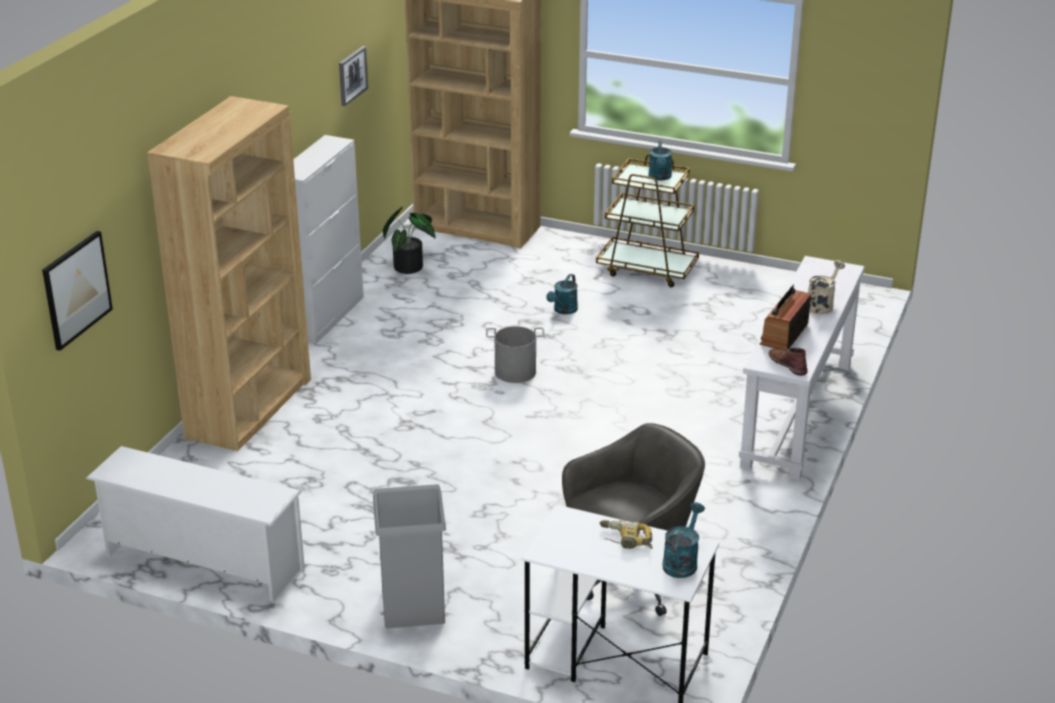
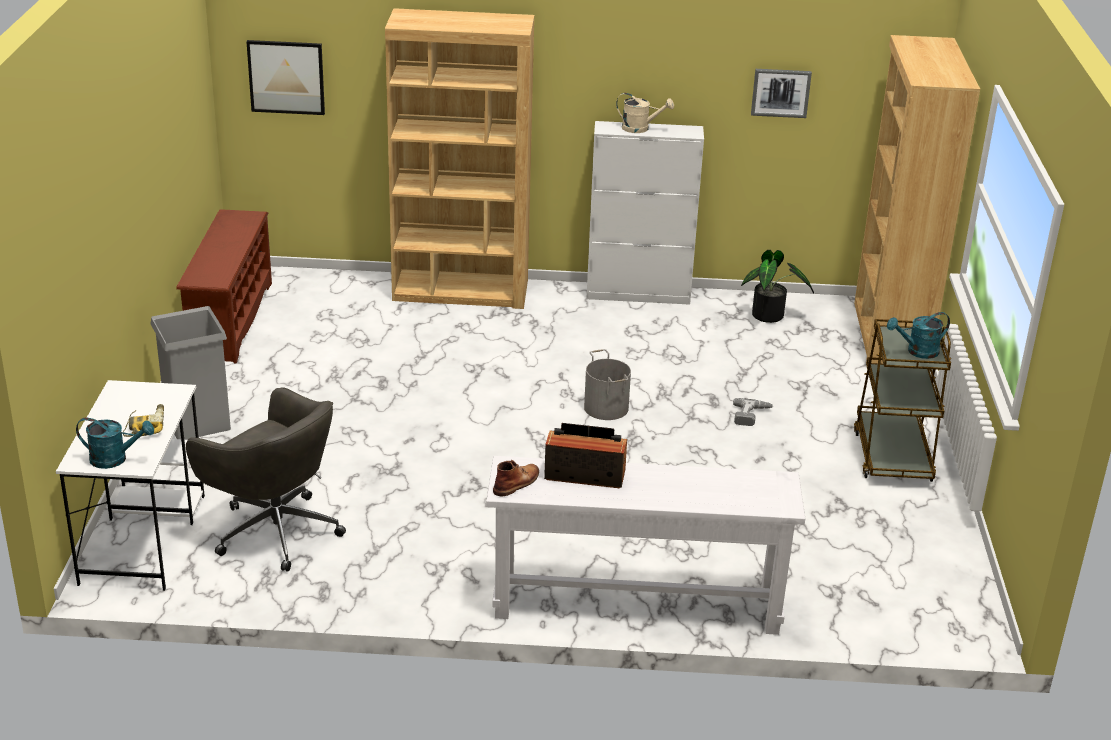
camera: 70 degrees right, 0 degrees up
(202, 562) = (229, 320): white shoe rack -> brown shoe rack
(563, 310) = (752, 416): turquoise watering can -> power drill
(822, 304) = (675, 494): beige watering can -> beige watering can (640, 129)

